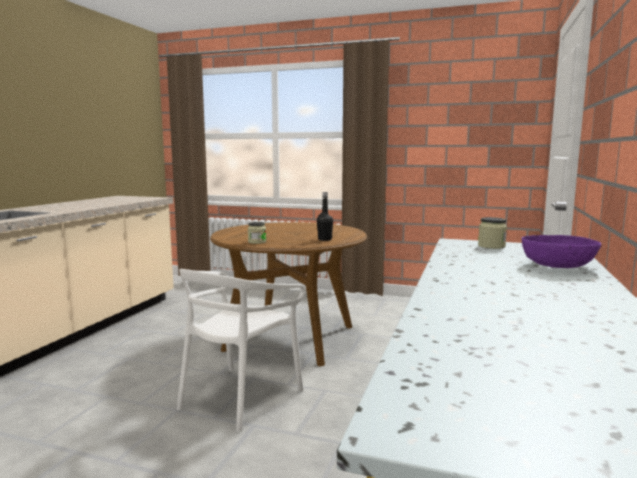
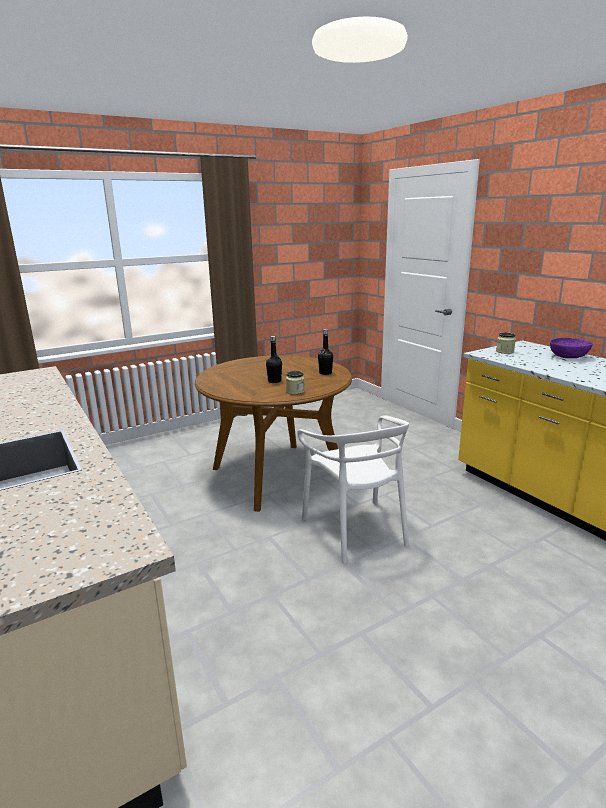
camera: 50 degrees left, 10 degrees up
(273, 235) = (274, 381): none -> black bottle

